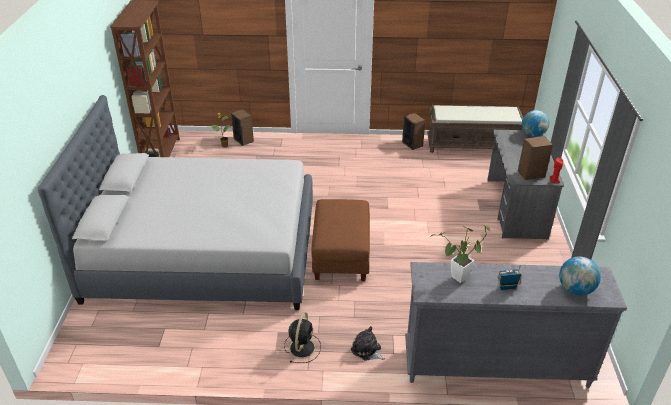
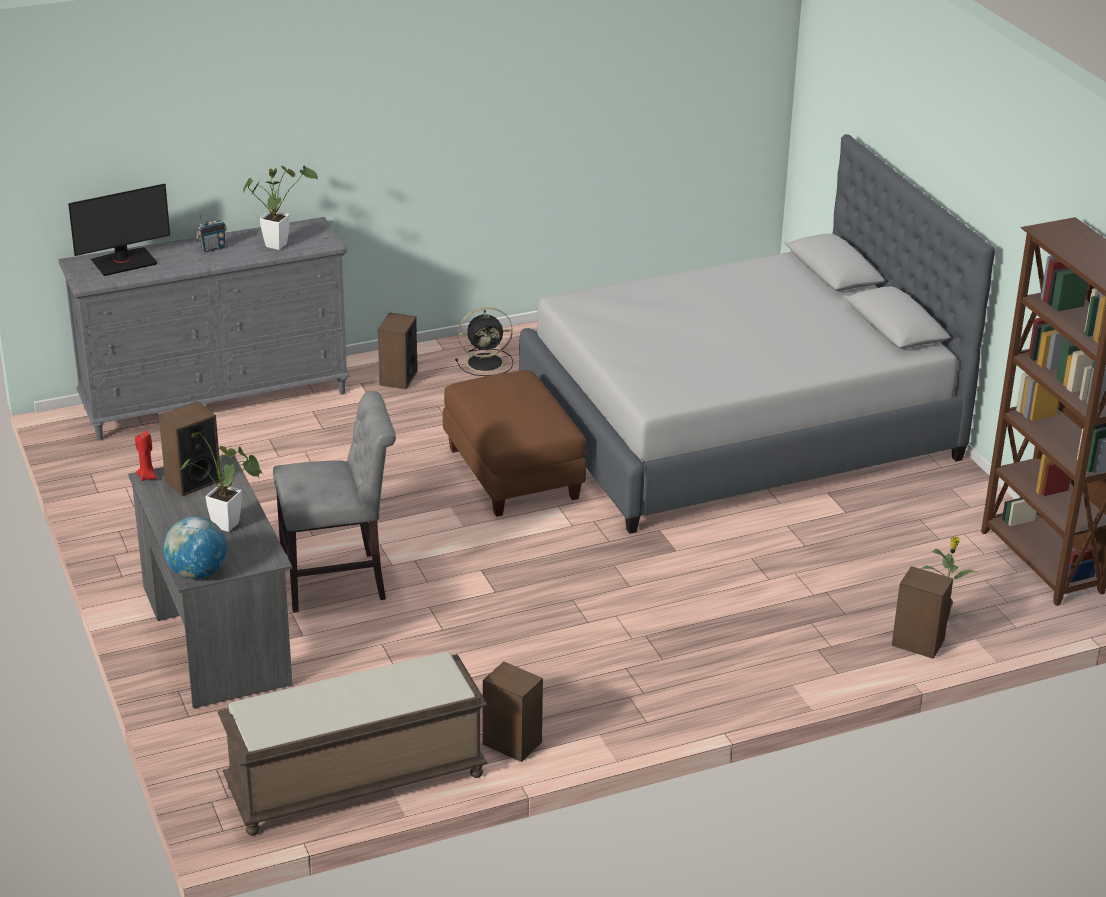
camera: 155 degrees right, 5 degrees down
(302, 347) = (487, 363): black fan -> black fan turned 90 degrees counterclockwise
(367, 350) = (398, 378): plush toy -> speaker
(454, 218) = (340, 582): none -> grey chair
(516, 149) = (231, 527): none -> potted plant
(575, 289) = (123, 262): globe -> monitor

